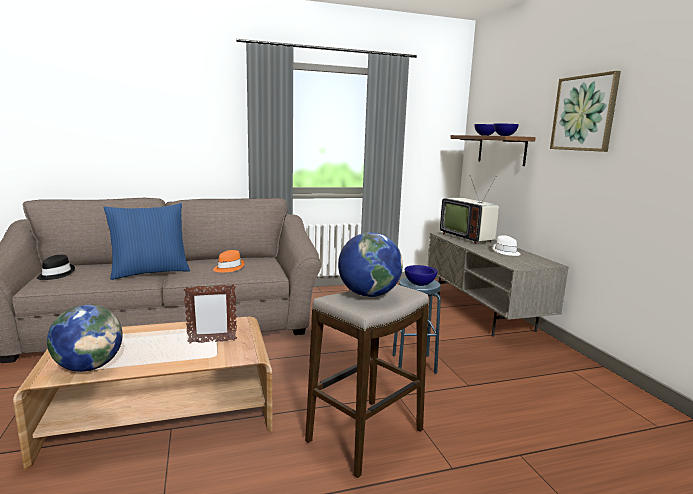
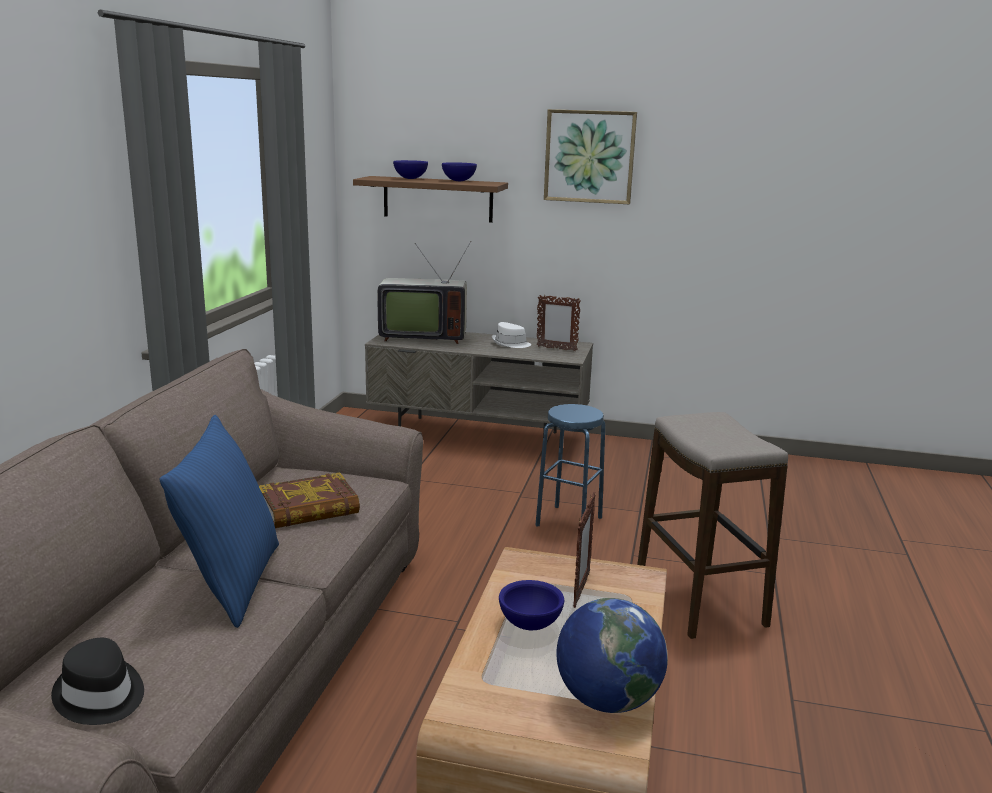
camera: 60 degrees left, 5 degrees up
(228, 268) = (309, 508): orange hat -> book
(368, 295) = (716, 433): globe -> none
(420, 284) = (582, 414): blue bowl -> blue bowl (529, 623)
(526, 261) = (556, 349): none -> picture frame

